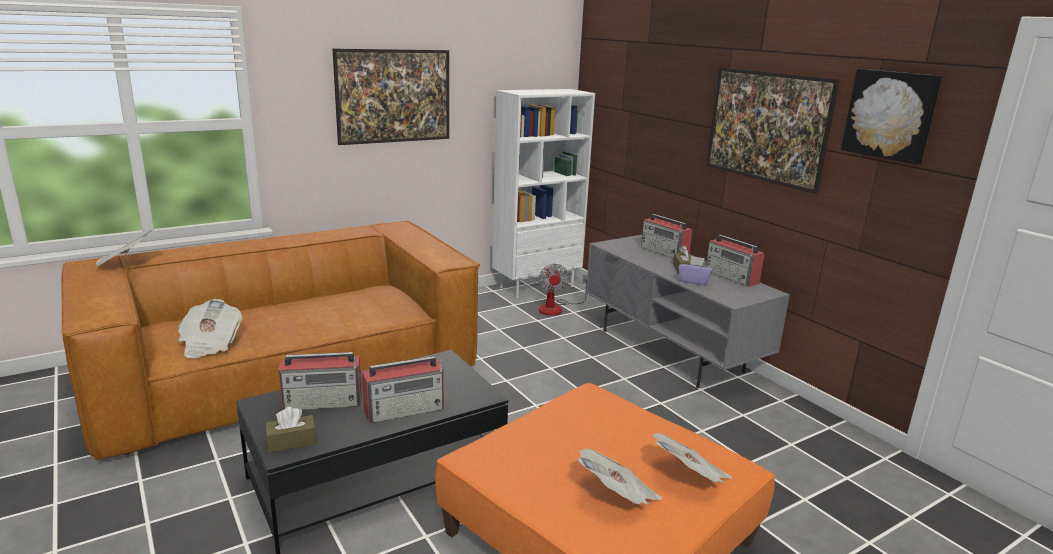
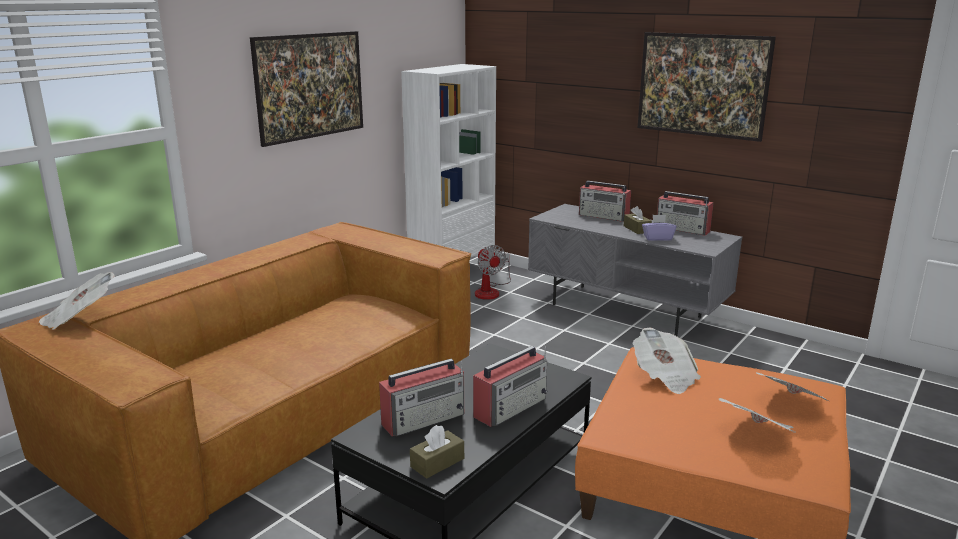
camera: 20 degrees left, 0 degrees up
(210, 344) = (234, 390): newspaper -> newspaper (665, 377)
(890, 115) = (829, 65): picture -> none

